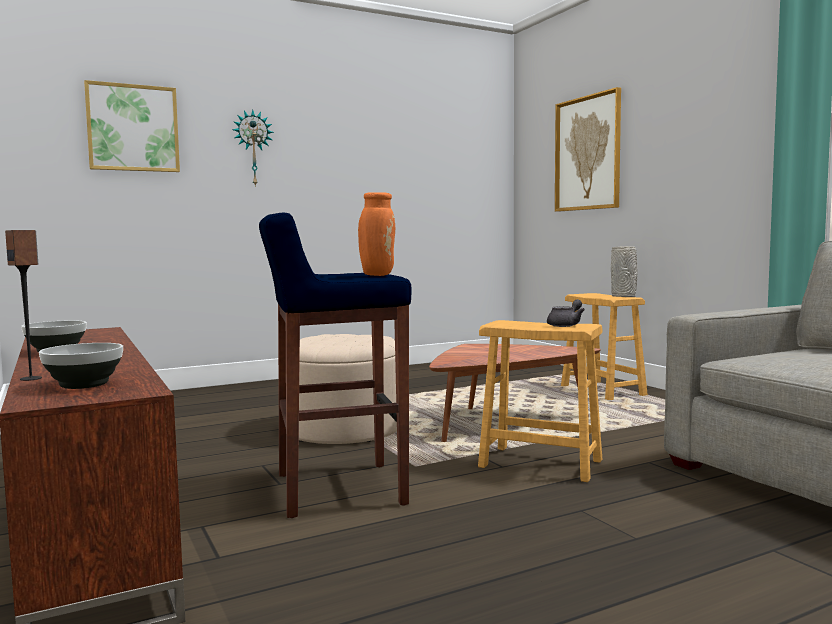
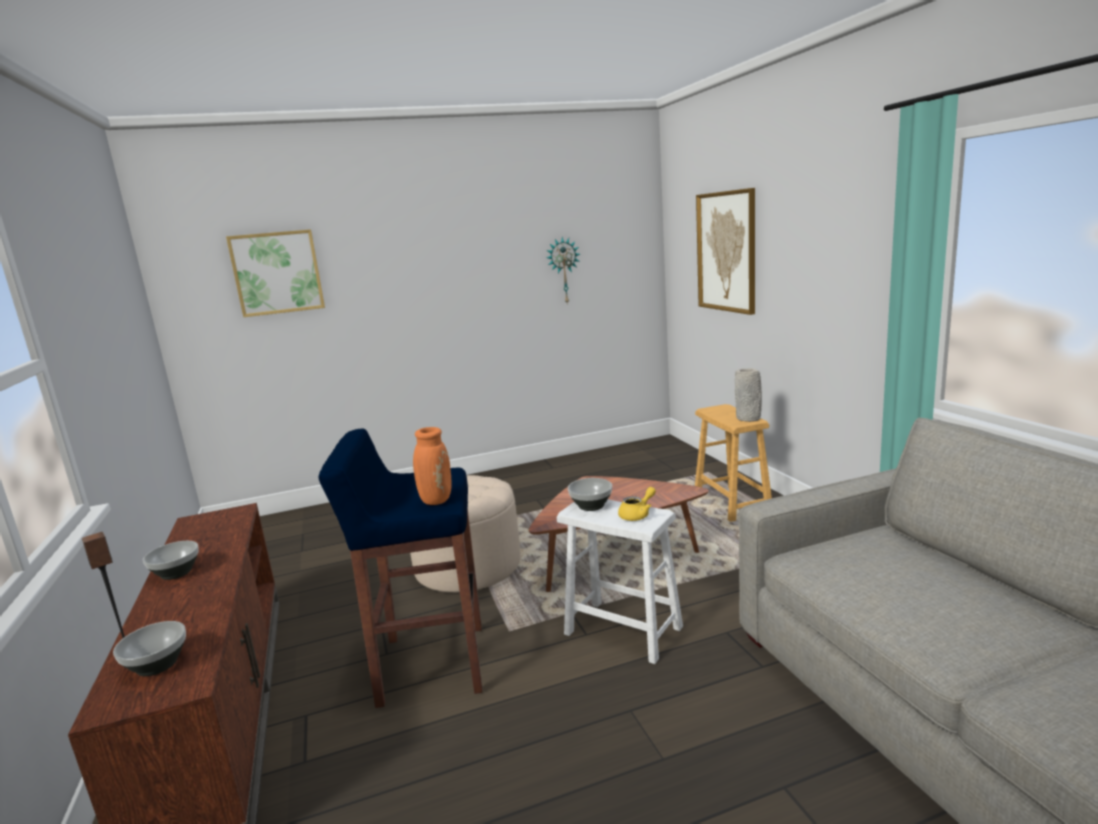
camera: 10 degrees right, 10 degrees up
(253, 148) = (392, 274): wall clock -> wall clock (563, 271)
(512, 323) = (590, 506): none -> bowl
(540, 463) = (623, 630): brown stool -> white stool
(566, 325) = (637, 515): grey teapot -> yellow teapot

